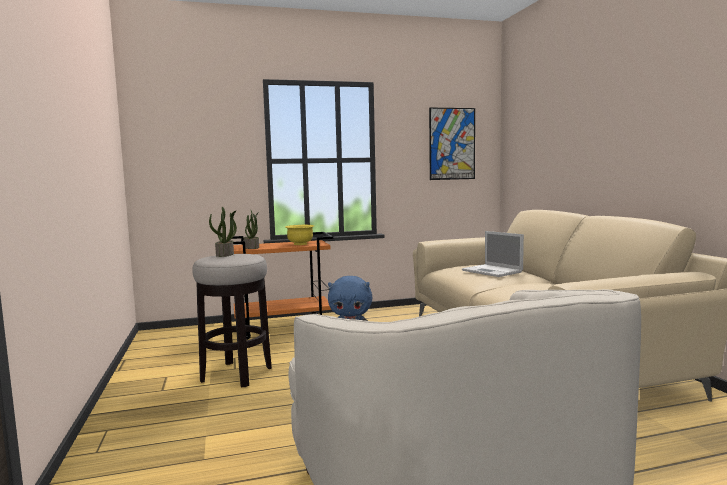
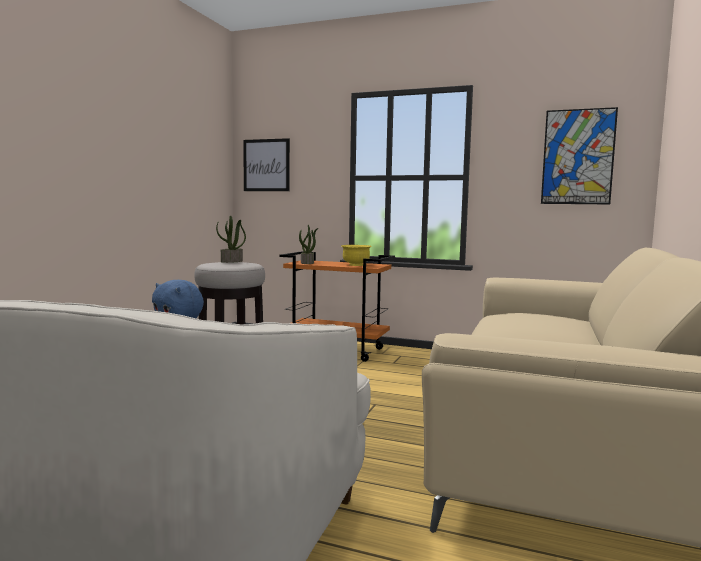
camera: 35 degrees right, 0 degrees up
(168, 148) = (266, 165): none -> picture
(493, 271) = (537, 323): laptop -> none

